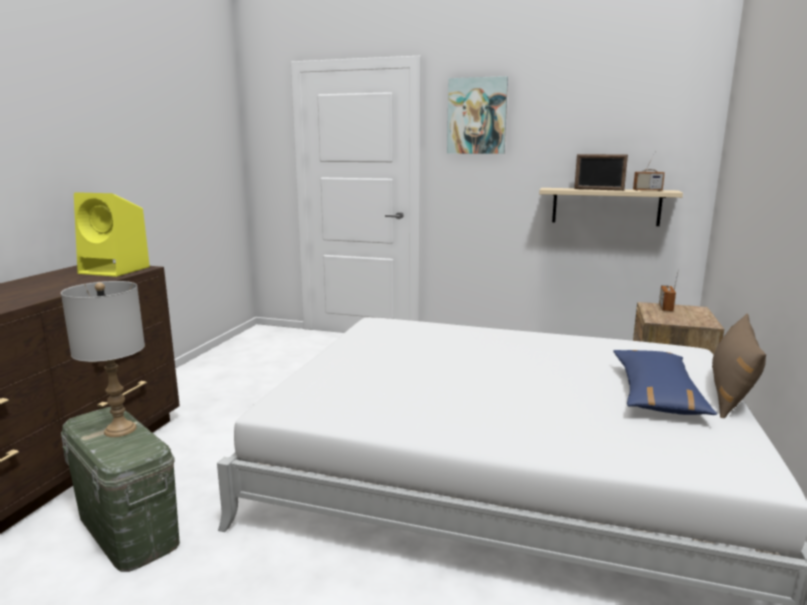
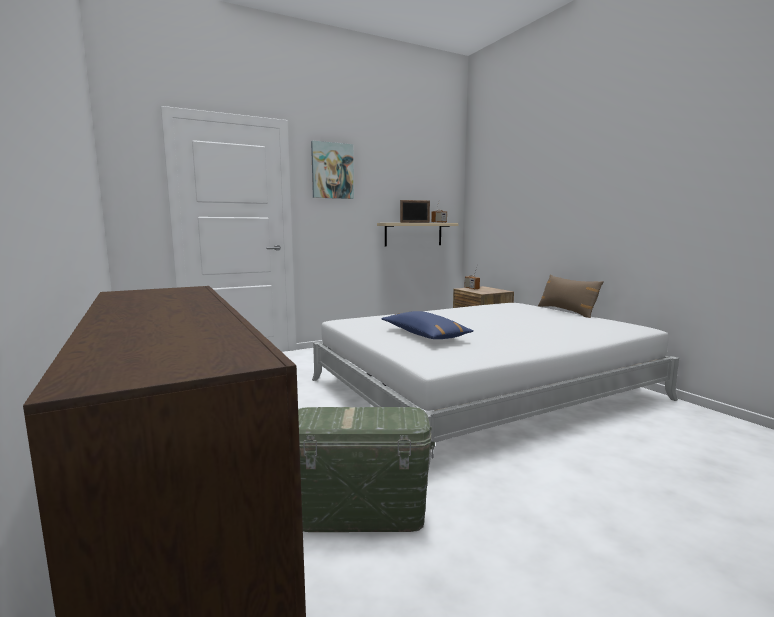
camera: 45 degrees left, 5 degrees down
(116, 270) = (176, 291): yellow speaker -> none
(121, 430) = (357, 413): grey table lamp -> none
(656, 394) = (553, 317): blue pillow -> blue pillow (424, 335)

